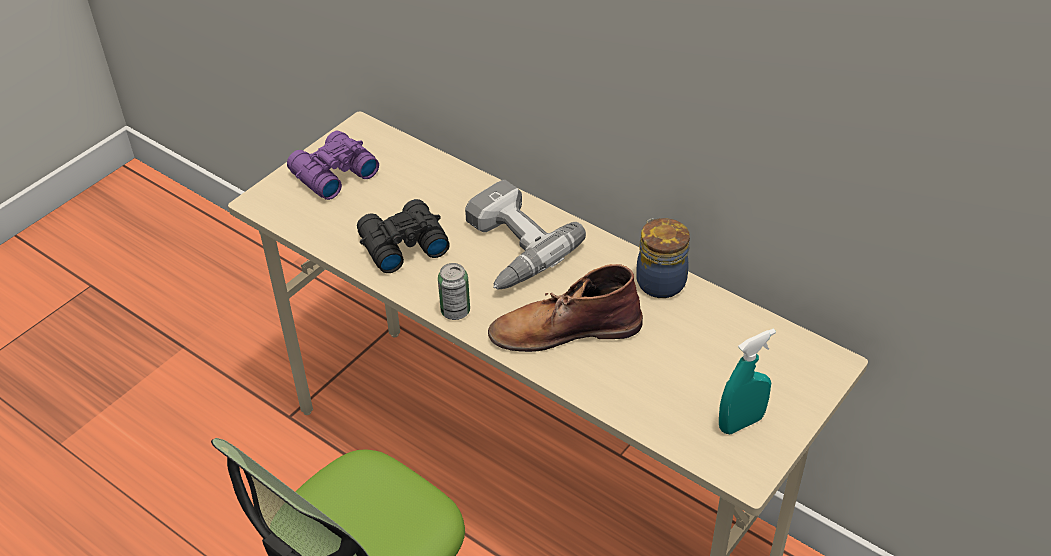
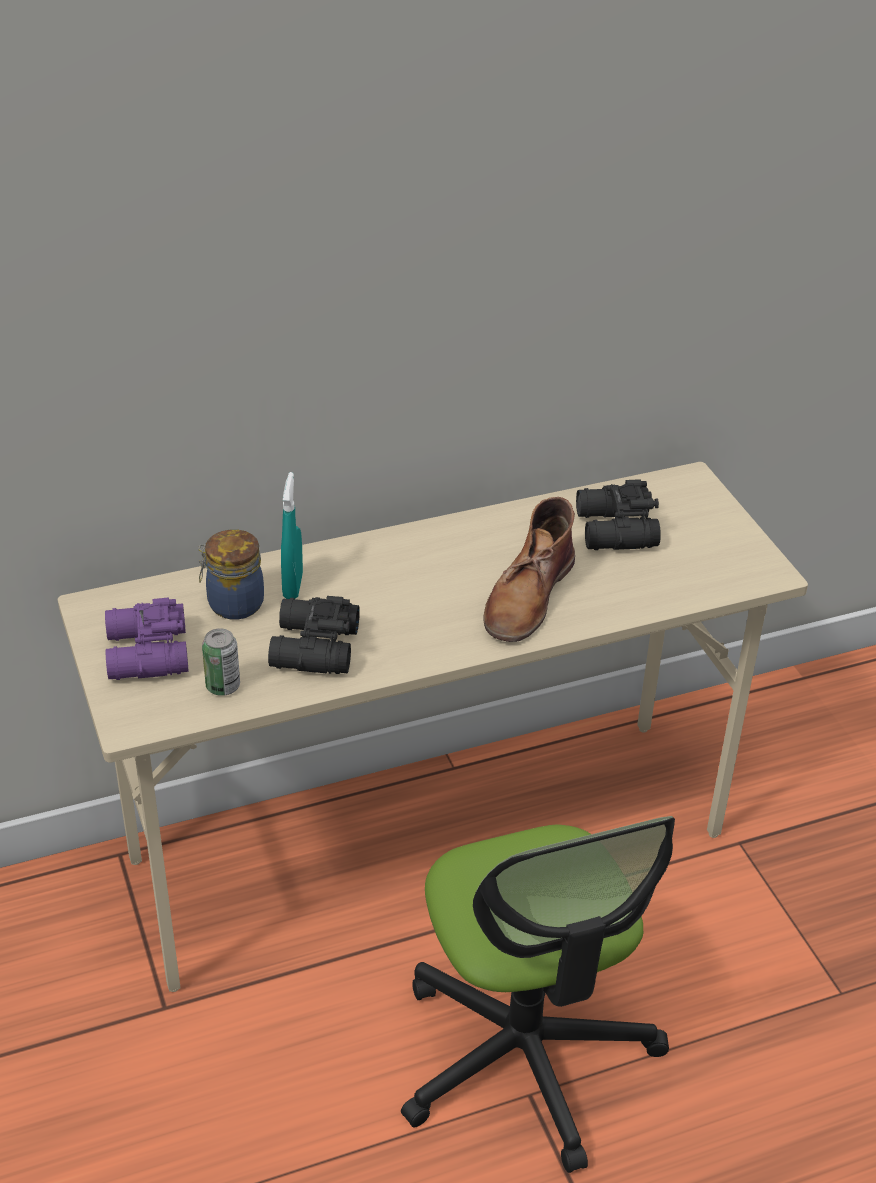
camera: 60 degrees left, 5 degrees down
(455, 311) = (442, 651): can -> can (223, 686)
(508, 248) = (389, 583): power drill -> none
(659, 281) = (519, 518): jar -> jar (233, 604)
(701, 344) = (614, 531): none -> black binoculars
(741, 423) = (717, 551): turquoise spray bottle -> turquoise spray bottle (293, 586)

